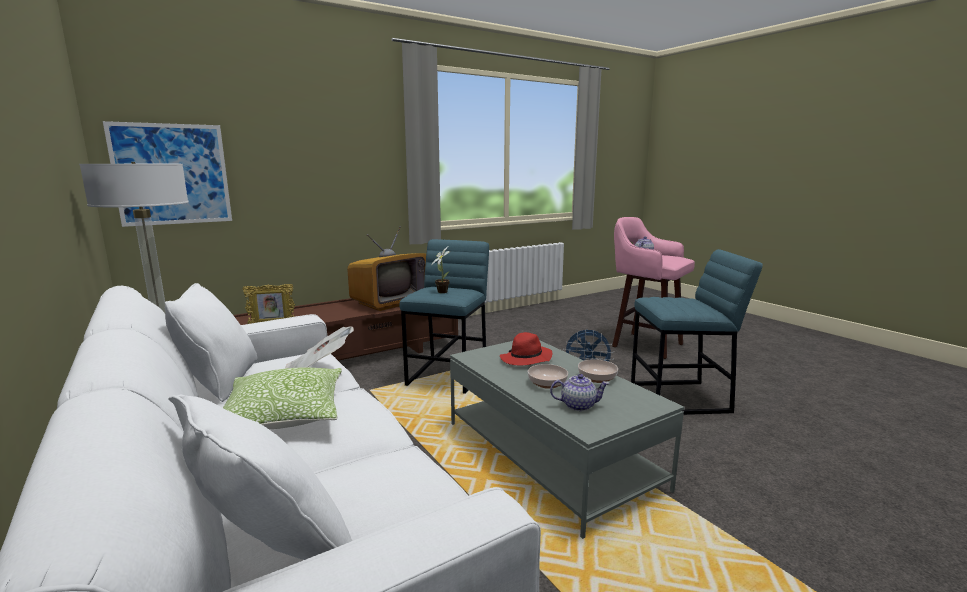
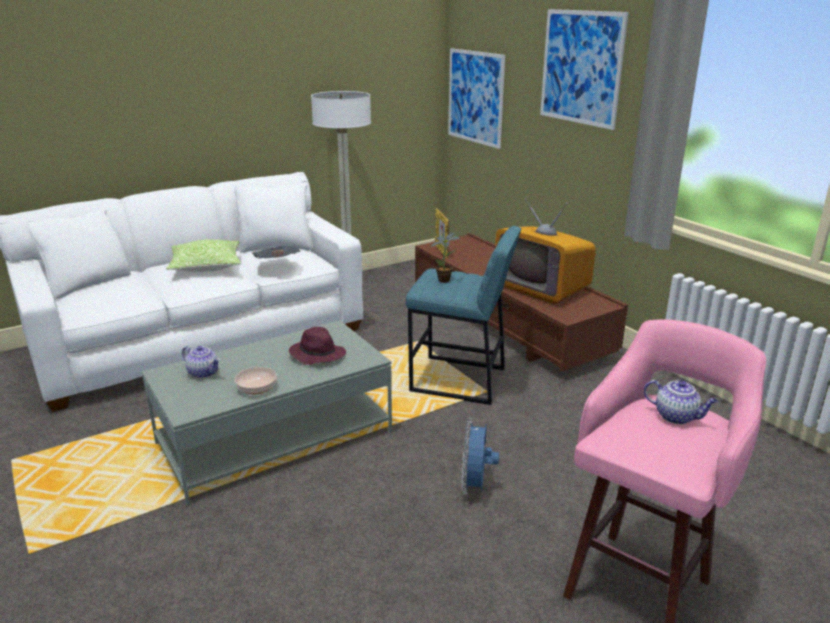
camera: 90 degrees right, 10 degrees up
(328, 132) = (581, 67): none -> picture
(526, 359) = (317, 354): red hat -> purple hat
(547, 383) = (254, 362): bowl -> none
(578, 405) = (204, 373): teapot -> teapot turned 60 degrees counterclockwise
(681, 398) = (394, 572): blue stool -> none

